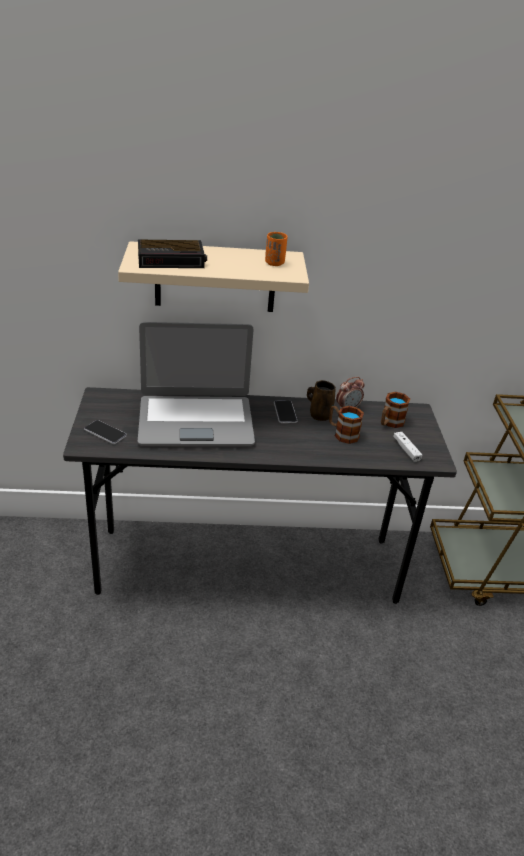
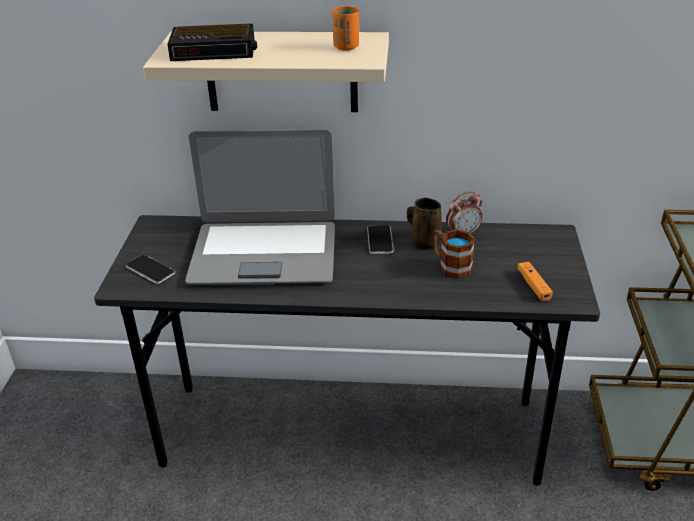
camera: 10 degrees right, 0 degrees up
(390, 423) = (516, 251): mug -> none
(406, 450) = (533, 286): white game controller -> orange game controller

